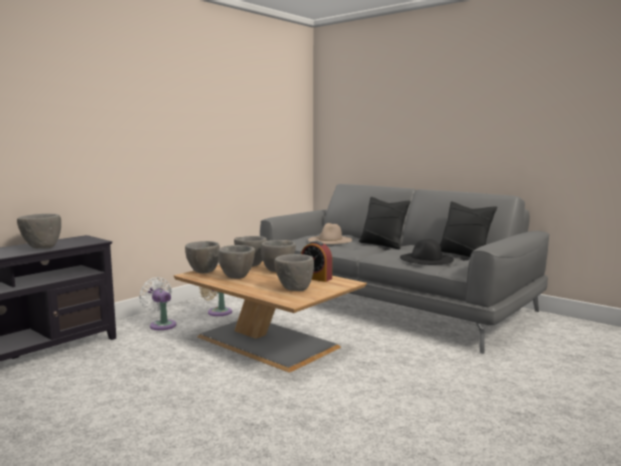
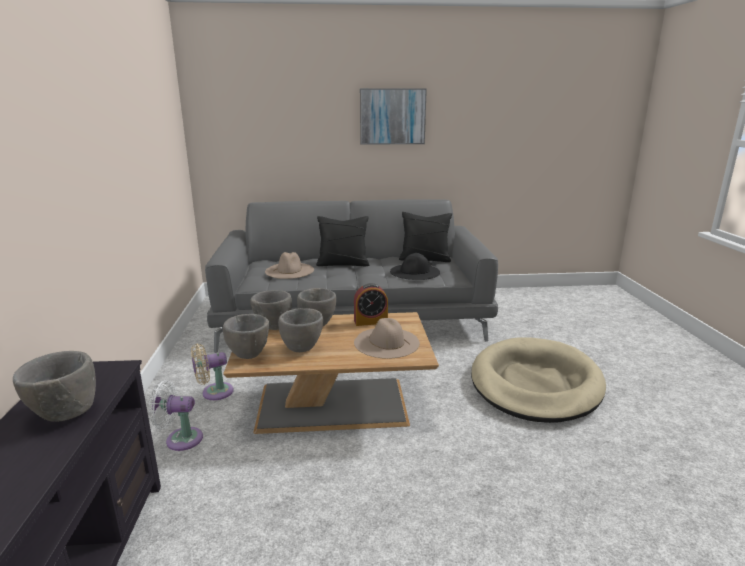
camera: 45 degrees left, 10 degrees up
(294, 289) = (386, 342): grey bowl -> beige hat
(458, 396) = (535, 384): none -> beige dog bed
(476, 107) = (392, 116): none -> picture

